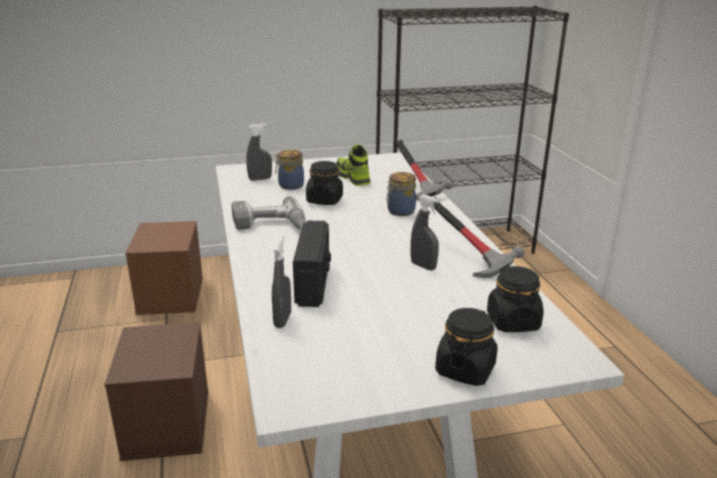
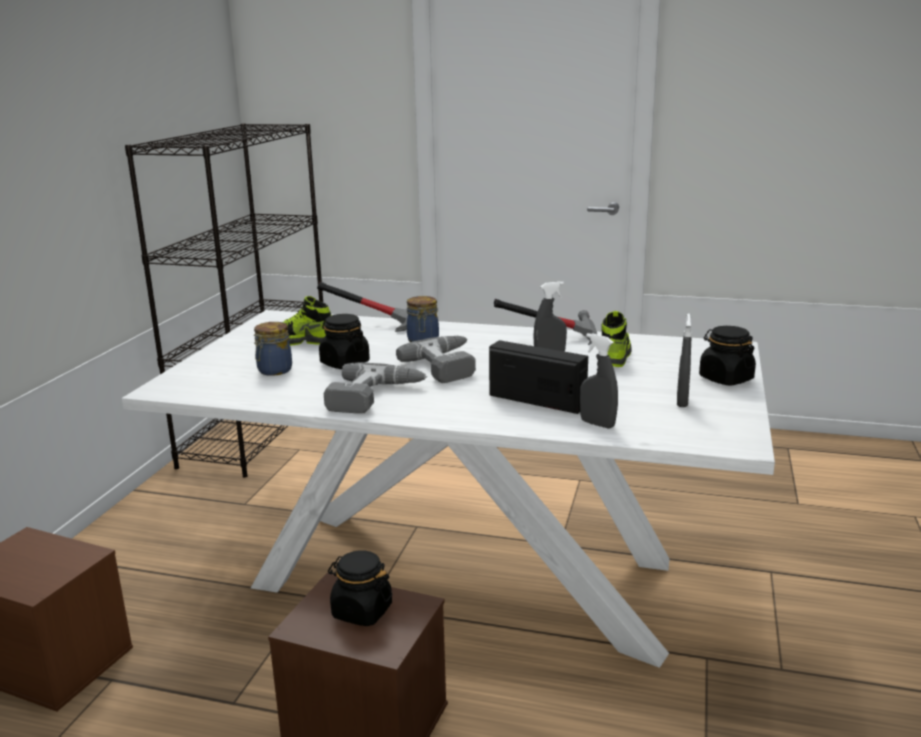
camera: 60 degrees left, 5 degrees down
(260, 179) = (224, 381): grey spray bottle -> grey spray bottle (682, 401)
(357, 233) = (449, 365): none -> power drill
(462, 295) = (614, 356): none -> shoe
(512, 321) = (669, 351): black jar -> black jar (361, 611)

